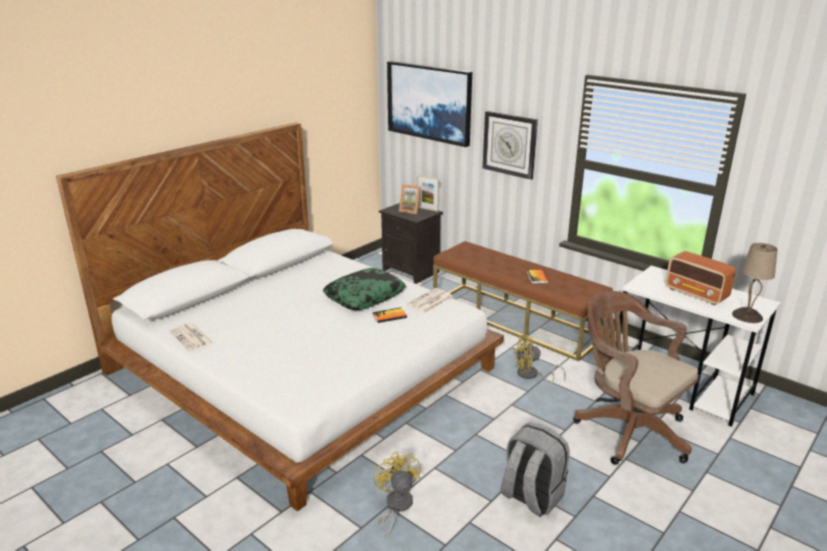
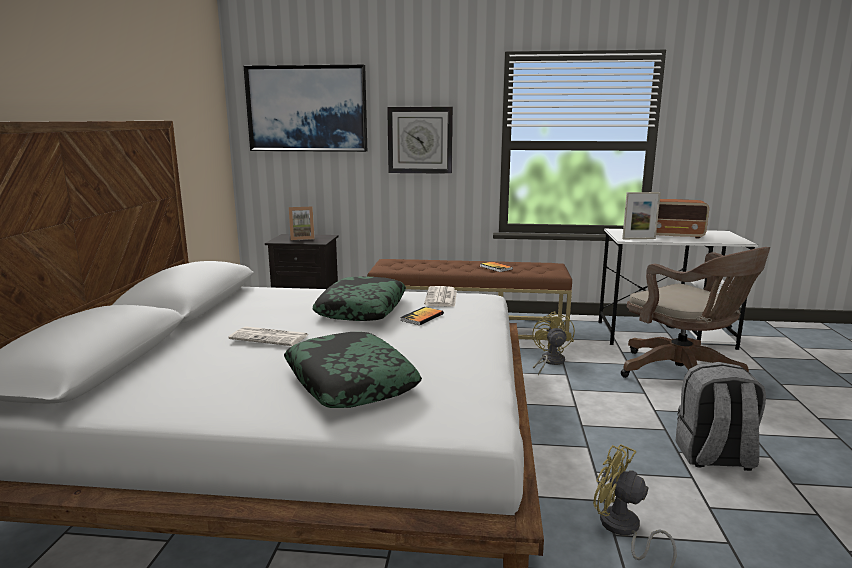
camera: 35 degrees left, 10 degrees down
(192, 337) = (175, 405): newspaper -> newspaper (270, 337)
(277, 353) = (349, 382): none -> pillow
(427, 209) = (318, 235): picture frame -> picture frame (638, 239)
(531, 375) = (549, 362): yellow fan -> yellow fan turned 135 degrees clockwise
(627, 429) = (684, 375): brown office chair -> brown office chair turned 135 degrees counterclockwise
(748, 316) = (732, 239): beige table lamp -> none

